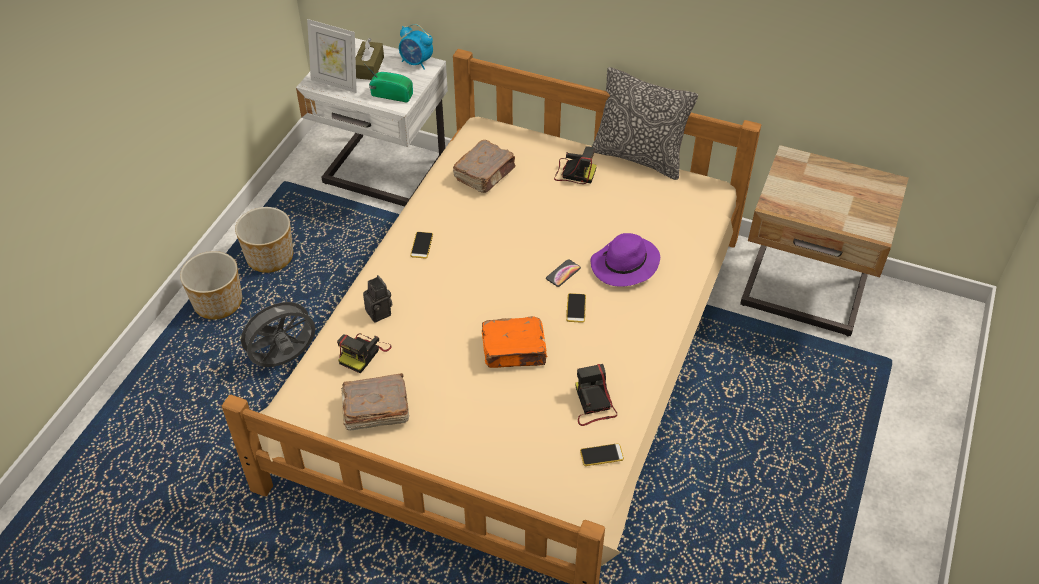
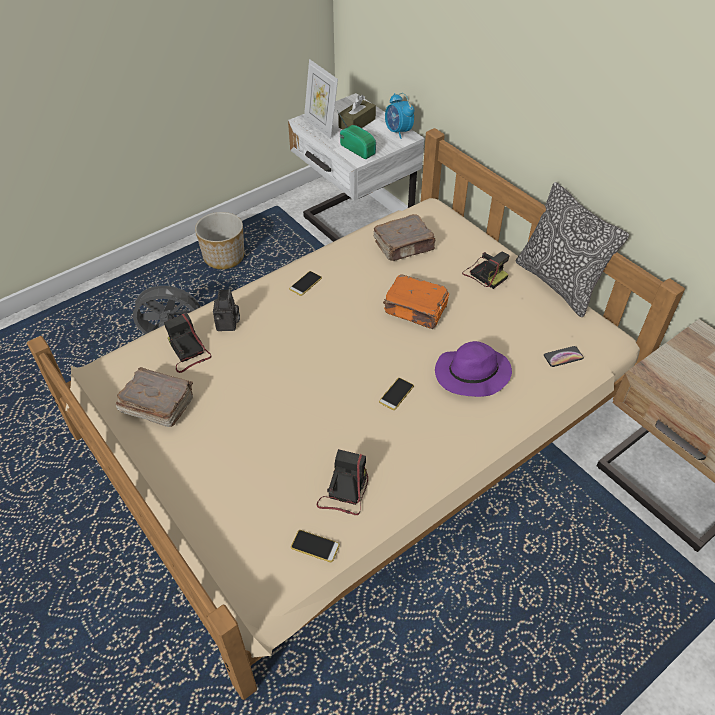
camera: 30 degrees right, 0 degrees up
(217, 303) = (161, 276): planter -> none
(364, 353) = (188, 352): camera -> camera turned 90 degrees clockwise
(515, 351) = (312, 408): orange book -> orange book (416, 310)
(563, 273) = (408, 357): phone -> phone (563, 357)

